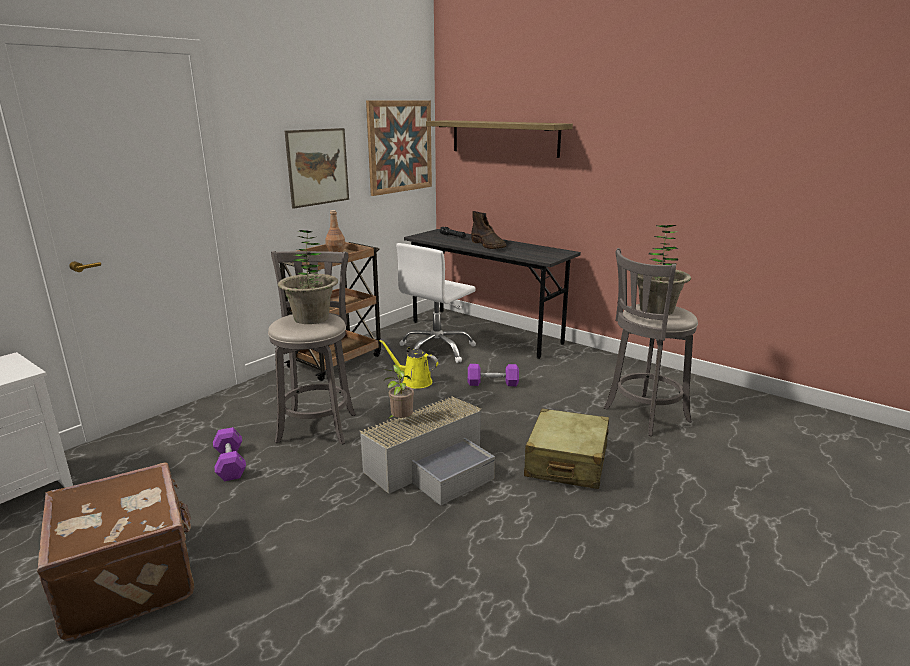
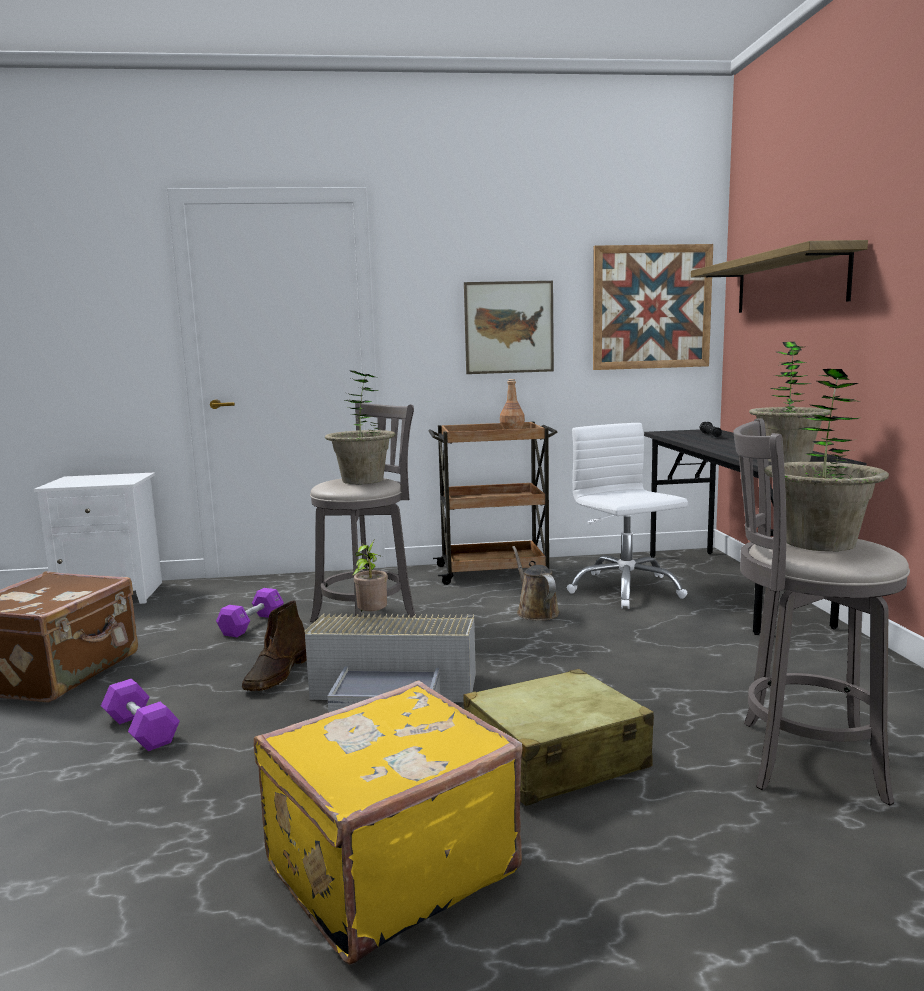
camera: 45 degrees right, 10 degrees down
(414, 381) = (535, 611): yellow watering can -> brown watering can
(437, 350) = (625, 589): white office chair -> white office chair turned 75 degrees clockwise
(488, 245) = (731, 445): brown boot -> brown boot (278, 674)
(492, 383) = (628, 641): purple dumbbell -> purple dumbbell (141, 730)
(544, 255) = (786, 460): none -> potted plant
(592, 548) = (387, 866): none -> yellow suitcase

